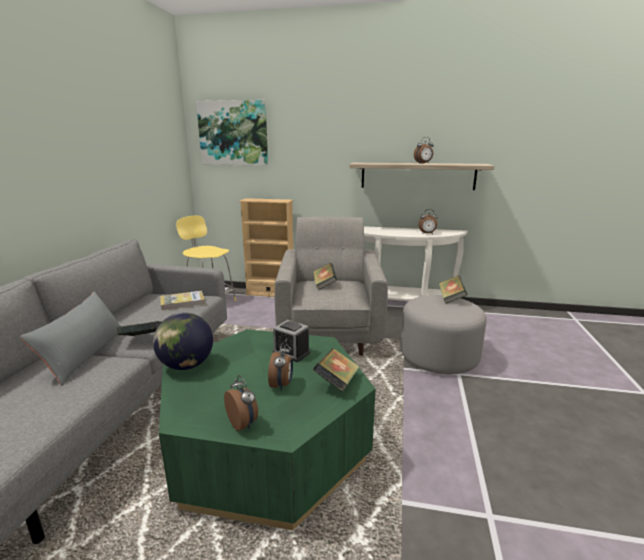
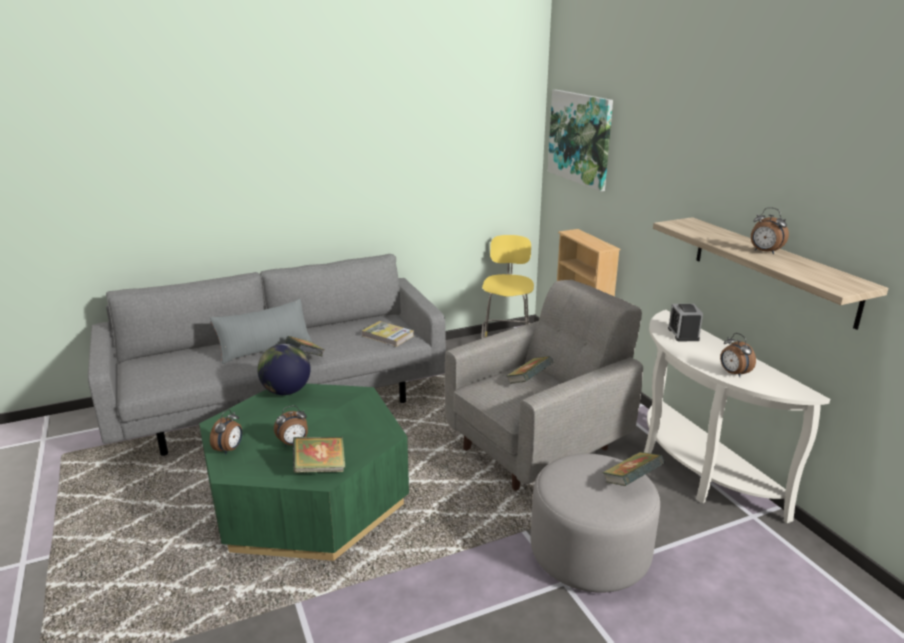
camera: 55 degrees right, 5 degrees up
(291, 353) = (351, 426): alarm clock -> alarm clock (683, 334)

